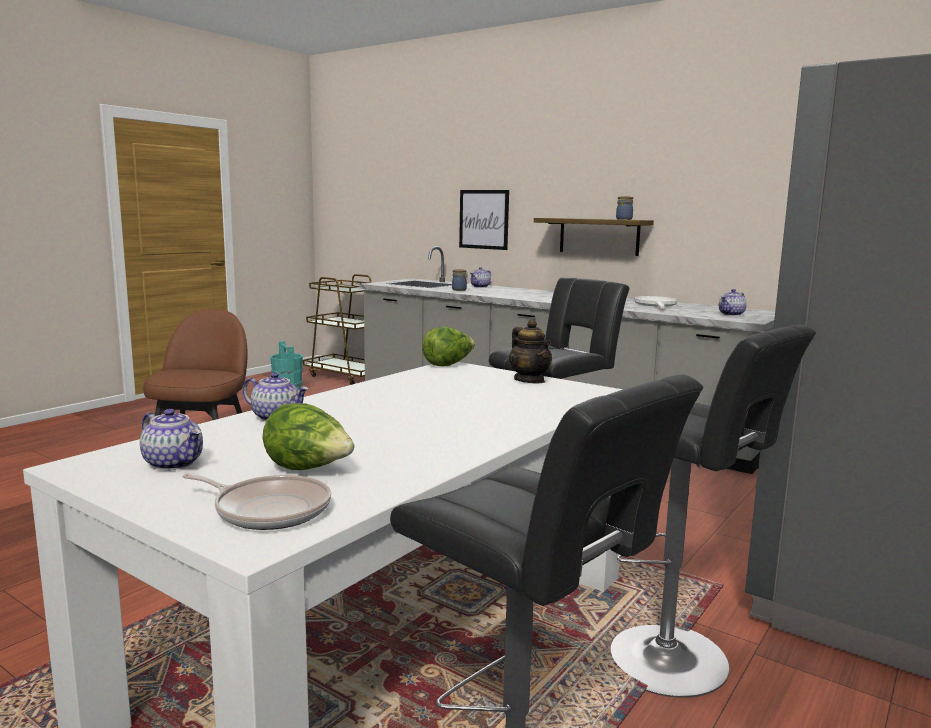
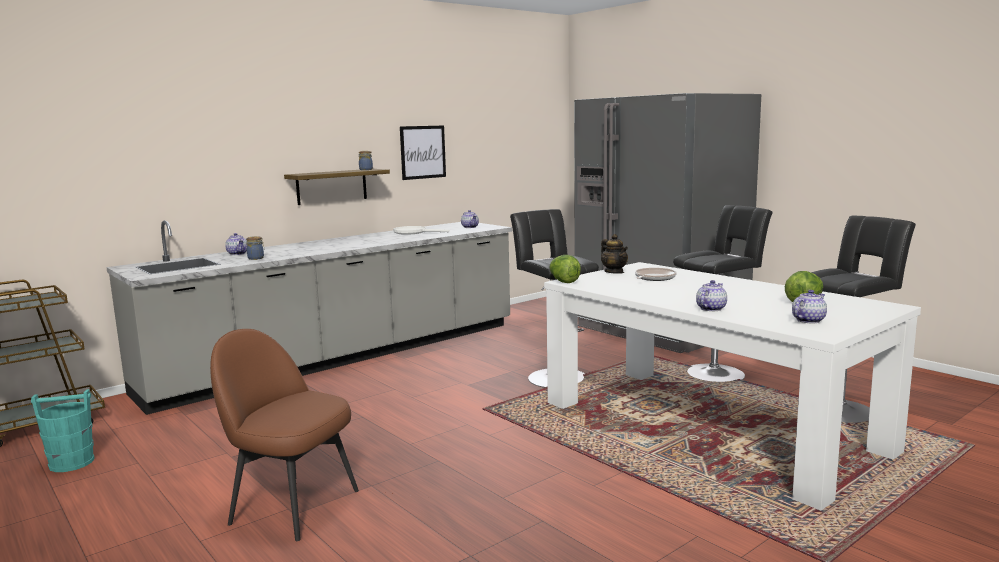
camera: 75 degrees left, 0 degrees up
(268, 510) = (859, 306): frying pan -> frying pan (654, 278)
(484, 219) = (205, 183): picture -> picture (423, 152)
(529, 380) = (614, 272): teapot -> teapot turned 75 degrees clockwise

